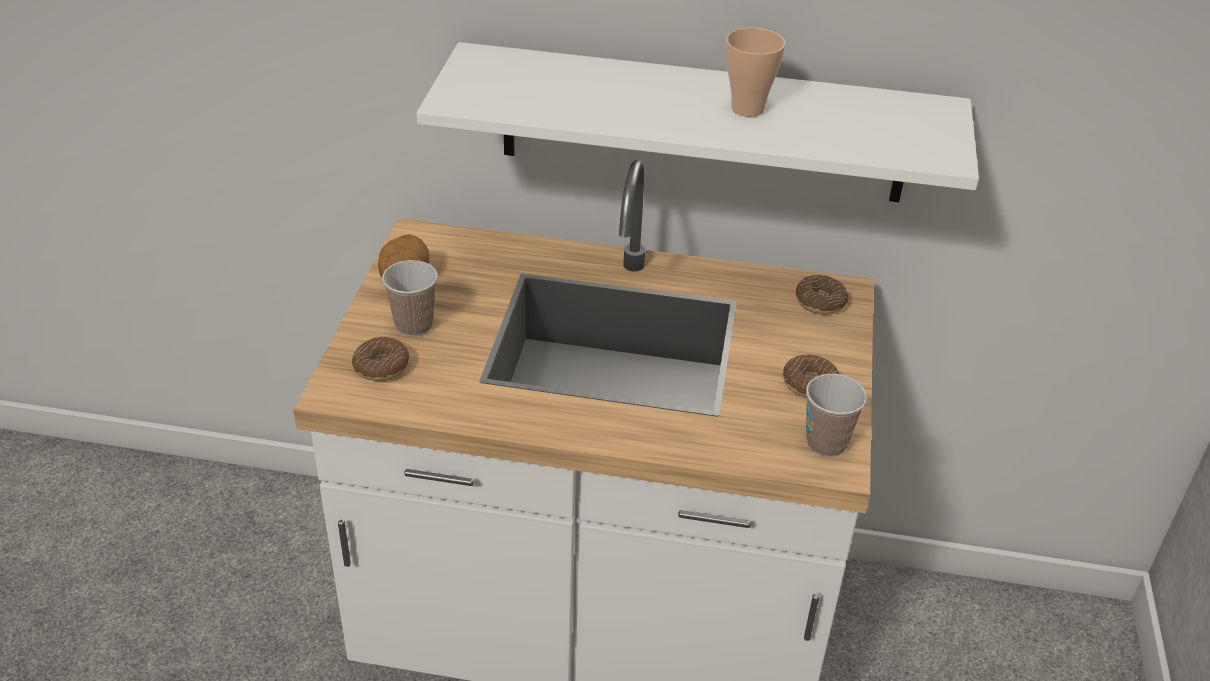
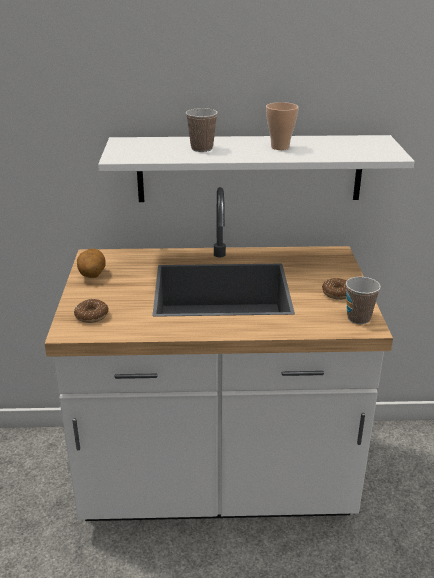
camera: 10 degrees left, 10 degrees down
(414, 325) = (104, 295): cup -> cup (202, 148)
(820, 302) = (326, 258): donut -> none

